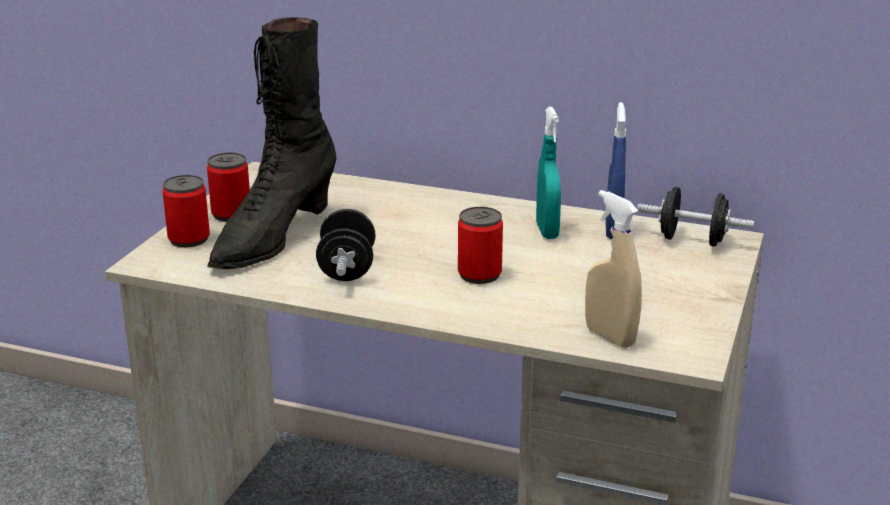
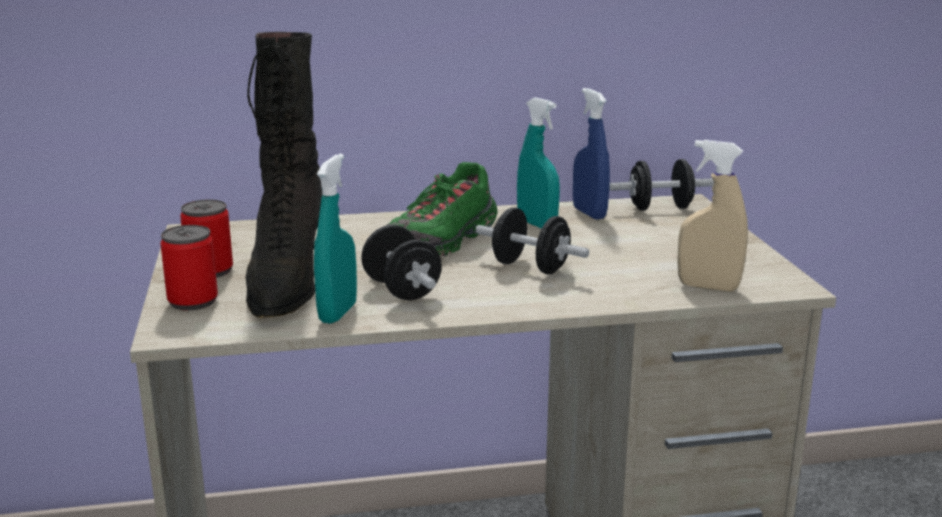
camera: 30 degrees left, 5 degrees down
(274, 277) = (338, 313): none -> turquoise spray bottle
(441, 229) = (443, 241): none -> green shoe
(479, 275) = (530, 267): can -> black dumbbell

